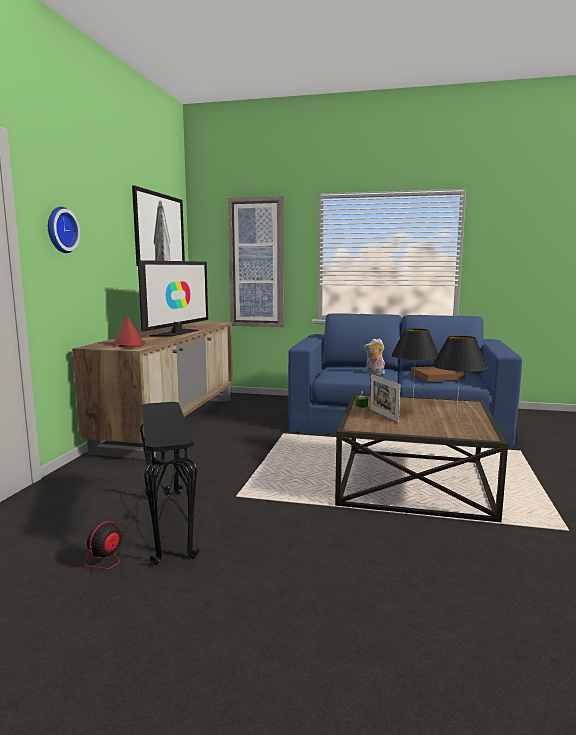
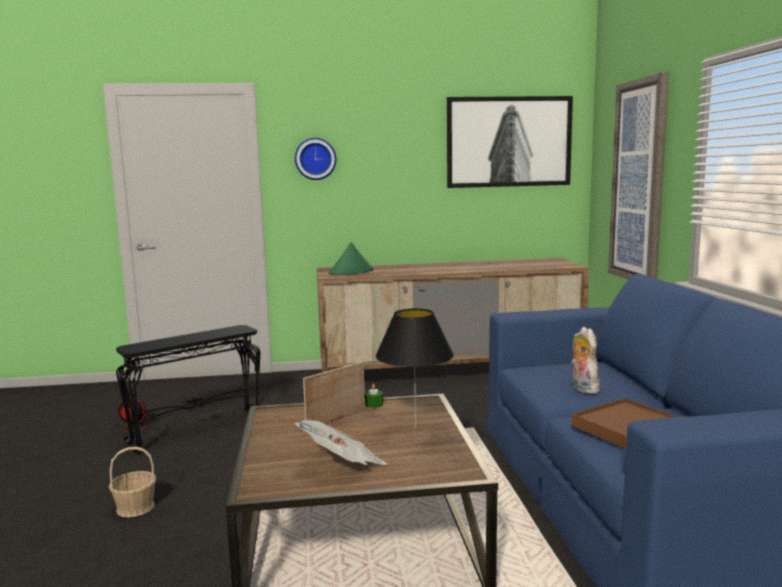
camera: 70 degrees right, 0 degrees up
(128, 344) = (351, 272): red hat -> green hat
(177, 333) = (450, 269): television -> none
(322, 558) = (135, 507): none -> basket
(456, 419) = (342, 465): black table lamp -> newspaper

